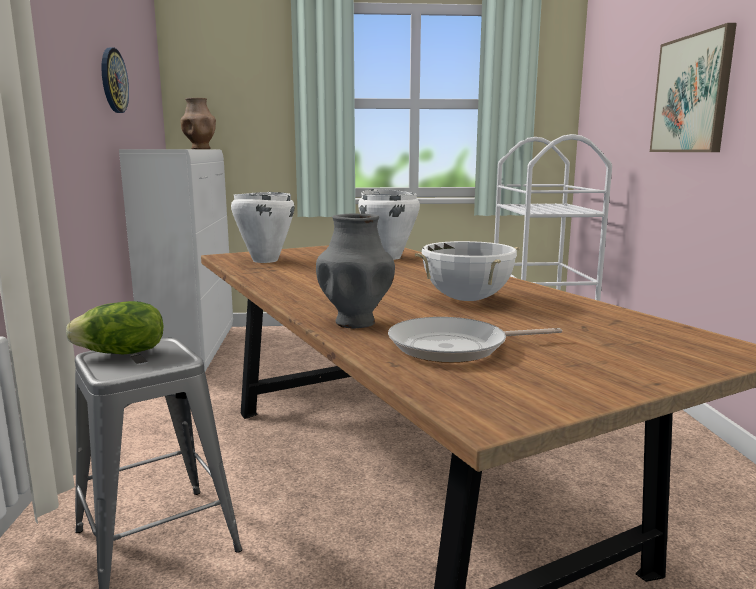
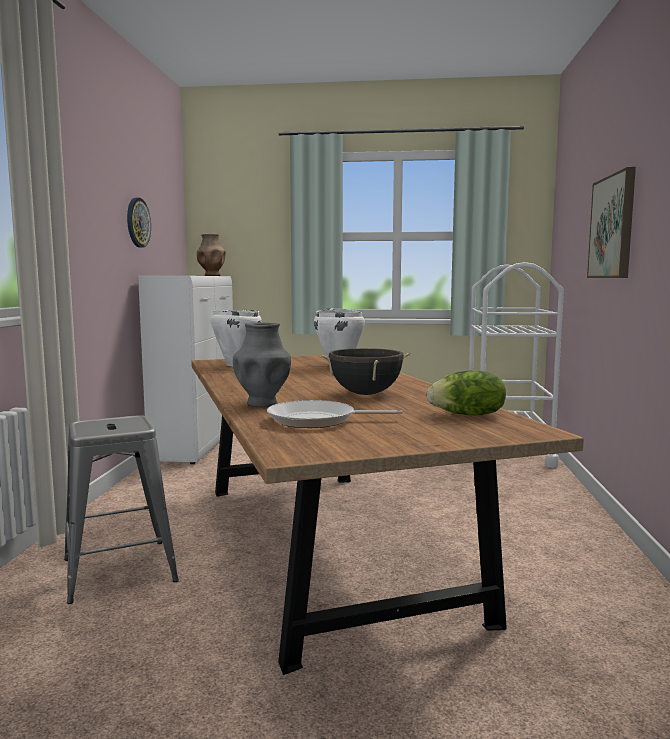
camera: 10 degrees right, 5 degrees down
(122, 353) = (101, 422): lettuce -> lettuce (468, 415)
(466, 299) = (365, 394): white cooking pot -> black cooking pot

